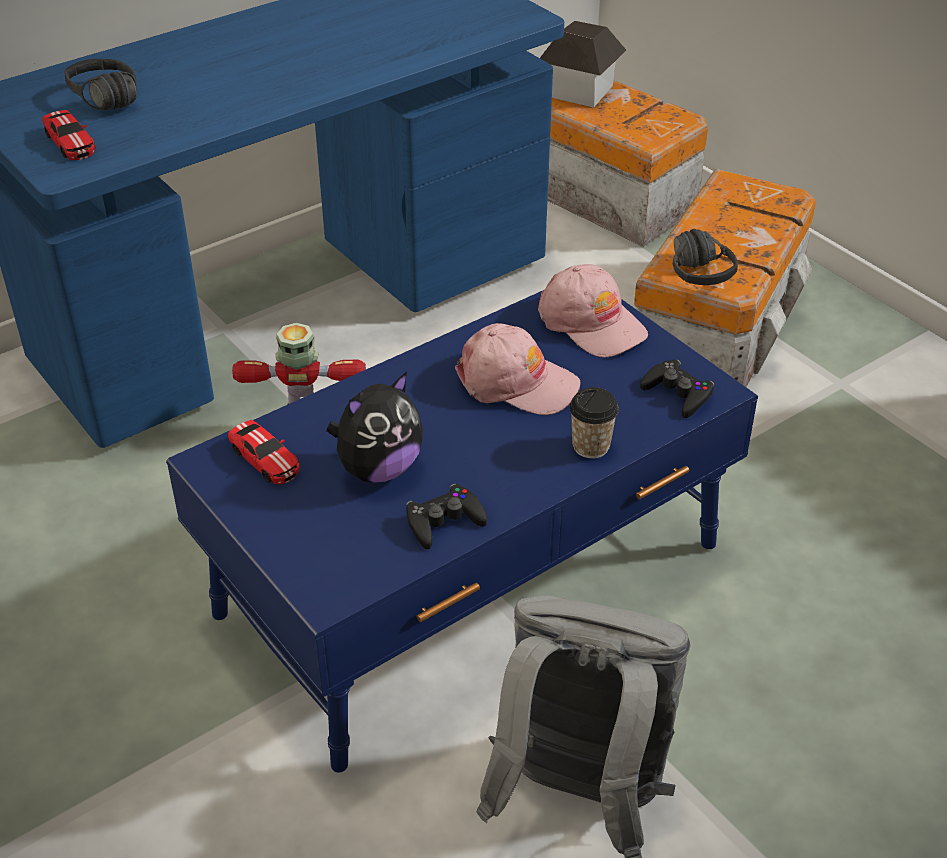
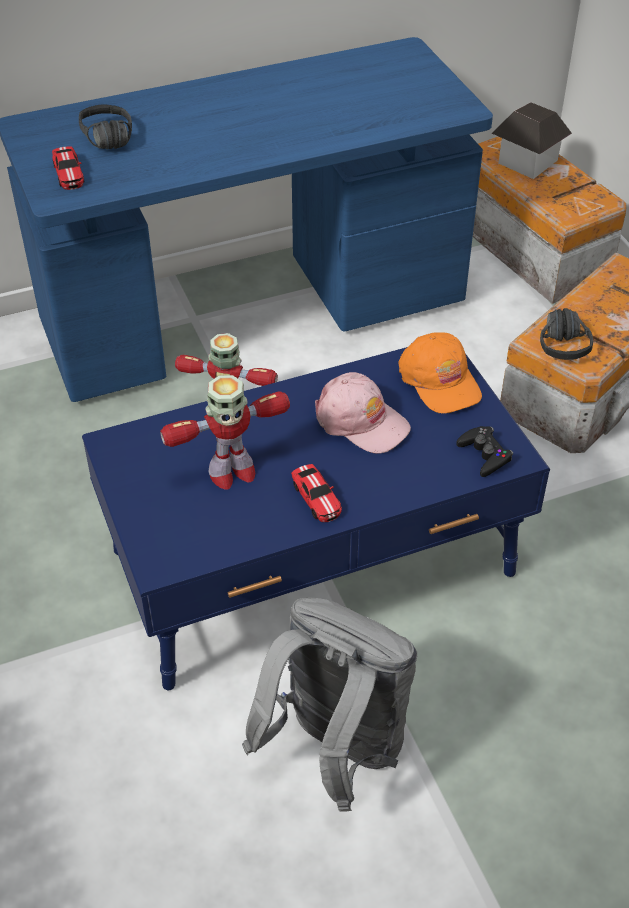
camera: 15 degrees right, 5 degrees up
(265, 458) = (151, 448): toy car -> toy car (316, 497)
(378, 468) = (231, 473): plush toy -> toy robot
(444, 522) = (264, 525): black game controller -> none
(591, 323) = (440, 381): pink cap -> orange cap
(591, 446) = (398, 486): cup -> none

